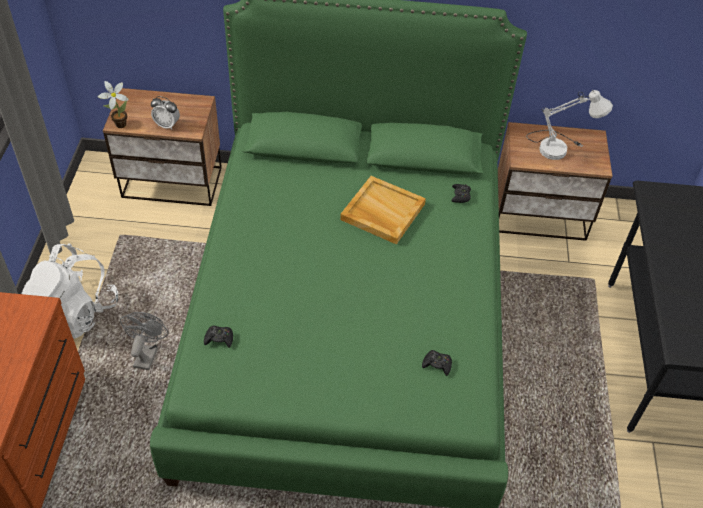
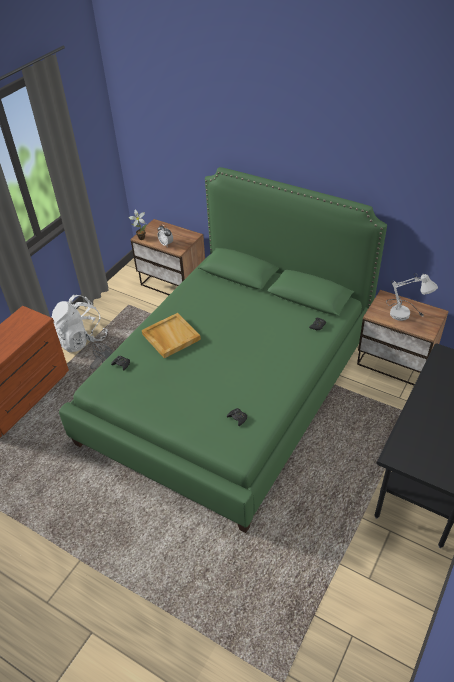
camera: 30 degrees right, 5 degrees down
(382, 212) = (261, 322): beige tray -> beige tray (170, 337)

